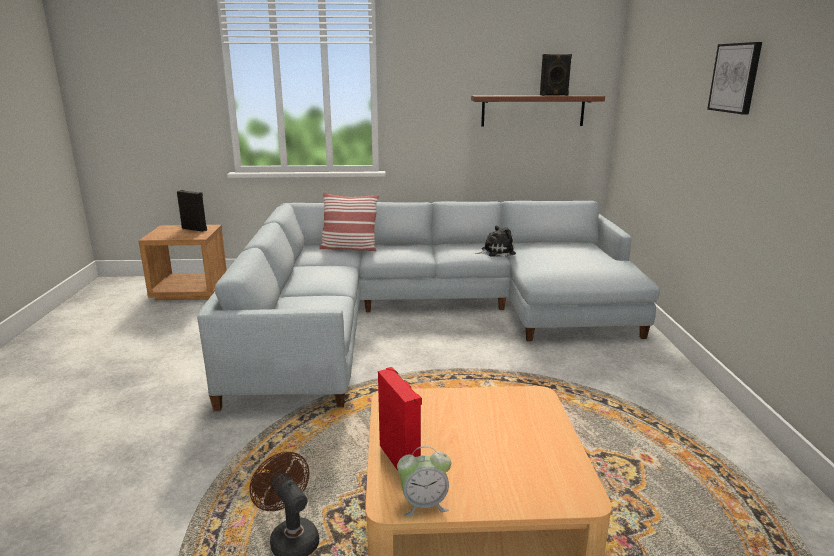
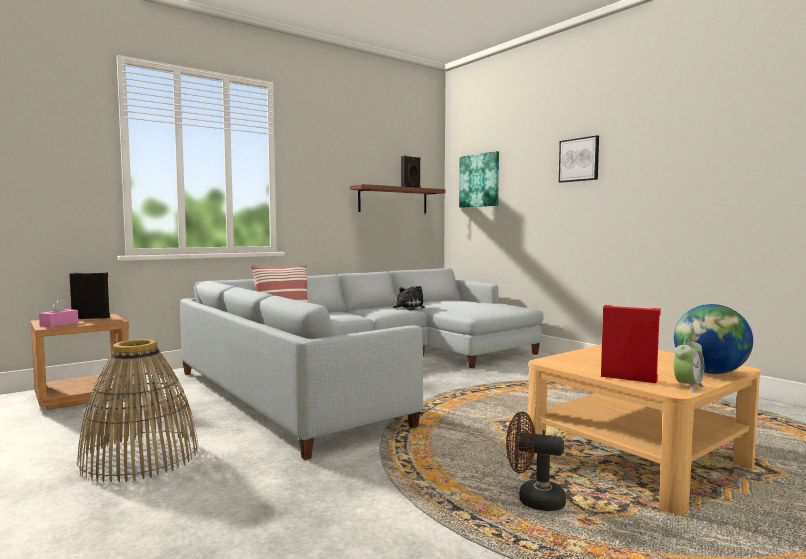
camera: 35 degrees left, 15 degrees down
(135, 367) = (140, 457): none -> basket
(163, 234) = (59, 324): none -> pink tissue box
(518, 492) = (710, 373): none -> globe
(645, 87) = (479, 180): none -> picture

